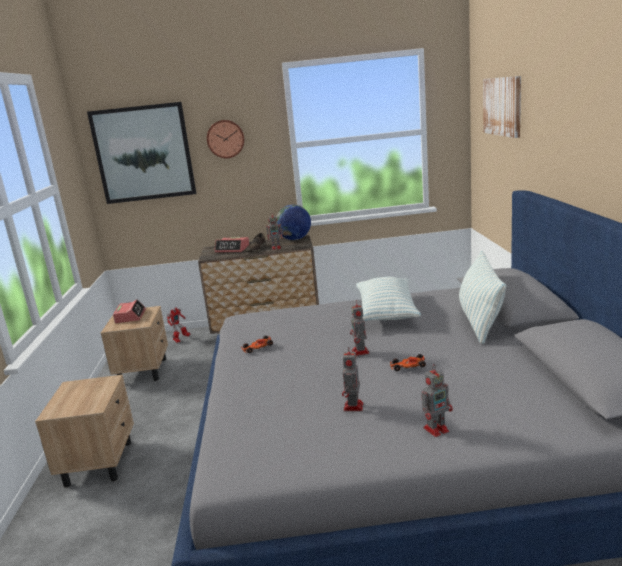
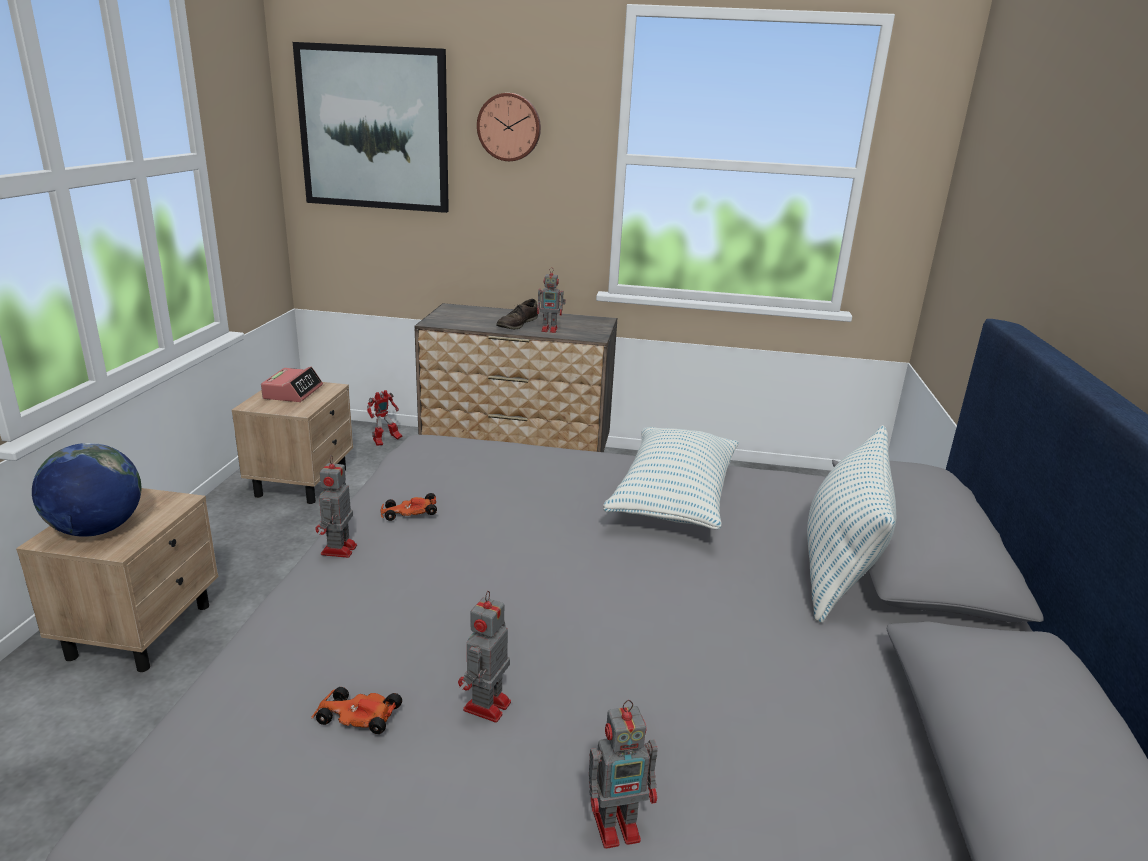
camera: 10 degrees right, 5 degrees up
(232, 249) = (481, 317): alarm clock -> none
(295, 239) = (589, 321): globe -> globe (97, 529)
(360, 352) = (575, 575): toy robot -> toy robot (338, 550)
(407, 366) = (643, 636): toy car -> toy car (357, 717)
(503, 106) = (1016, 147): picture -> none

